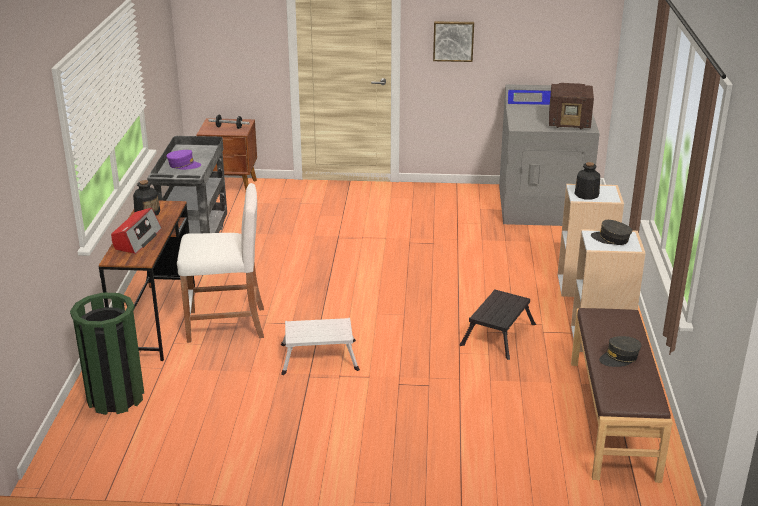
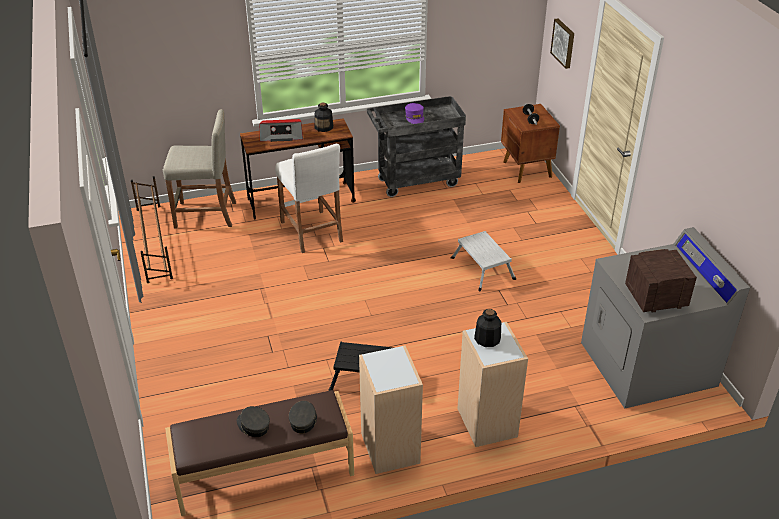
camera: 70 degrees right, 10 degrees up
(116, 397) = (205, 215): green trash can -> beige stool
(139, 450) = (154, 242): none -> brown shoe rack
(320, 357) = (288, 286): white step ladder -> white step ladder (483, 268)
(453, 41) = (674, 152): picture -> picture (564, 43)
(570, 123) = (654, 297): radio -> radio turned 90 degrees clockwise
(611, 239) = (392, 367): grey cap -> grey cap (303, 420)

